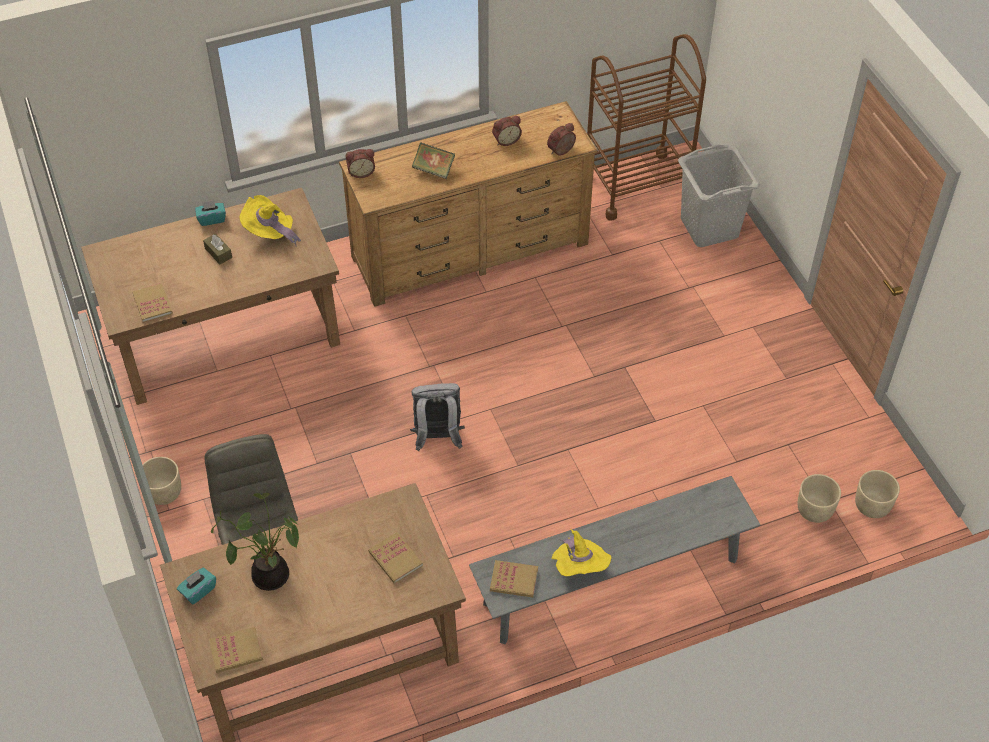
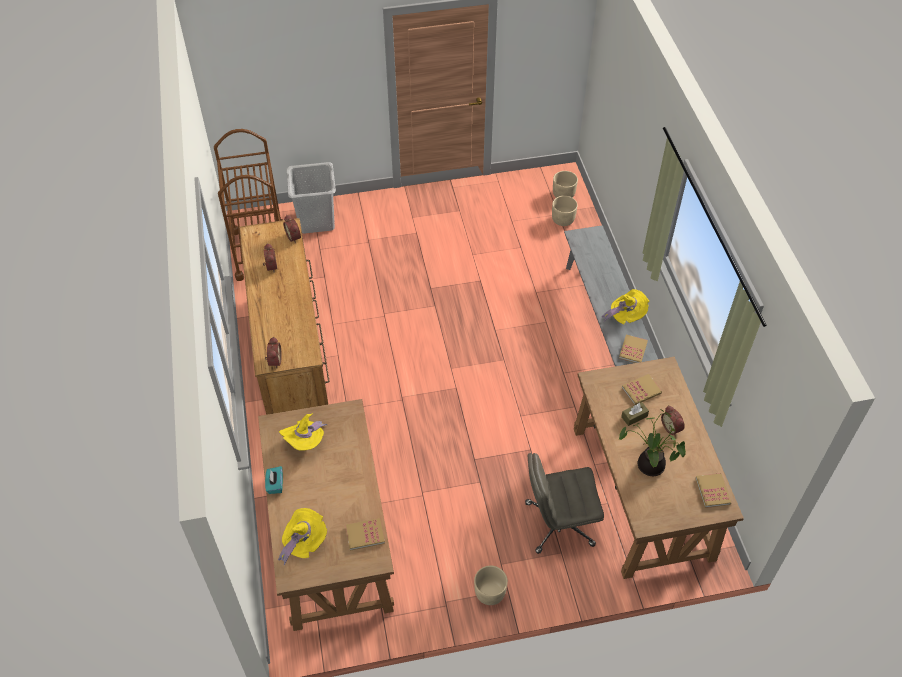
camera: 80 degrees left, 0 degrees up
(142, 256) = (304, 542): none -> yellow hat
(198, 591) = (661, 513): turquoise tissue box -> none
(218, 253) = (318, 482): brown tissue box -> brown tissue box (634, 416)
(336, 598) = (672, 427): none -> alarm clock
(433, 170) = (287, 314): book -> none
(437, 438) = (471, 403): grey backpack -> none

